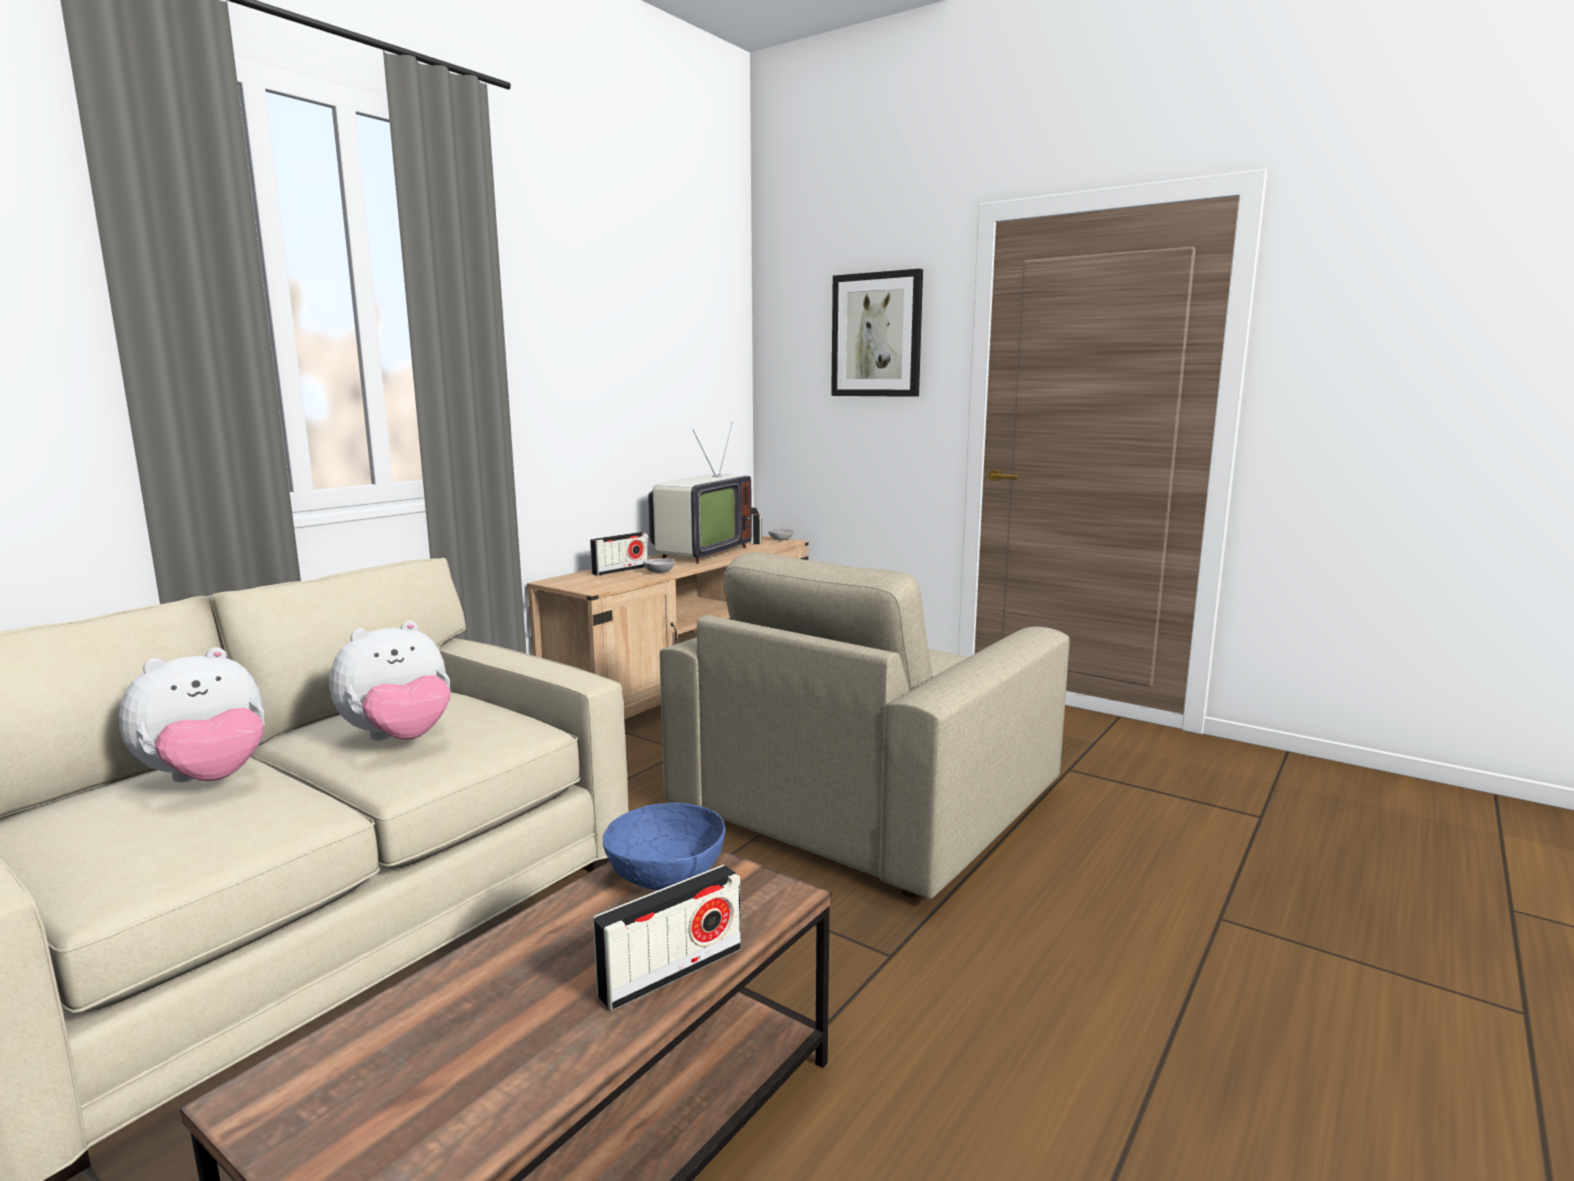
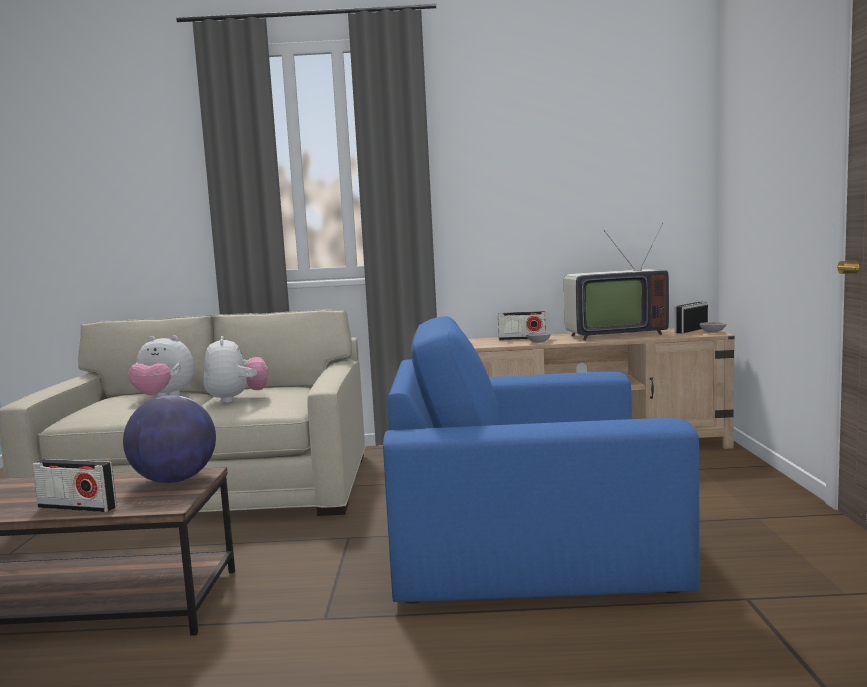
camera: 55 degrees right, 5 degrees down
(400, 739) = (237, 399): plush toy -> plush toy turned 120 degrees counterclockwise
(666, 873) = (174, 480): blue bowl -> globe
(867, 796) = (531, 543): beige armchair -> blue armchair
(877, 335) = (779, 127): picture -> none

